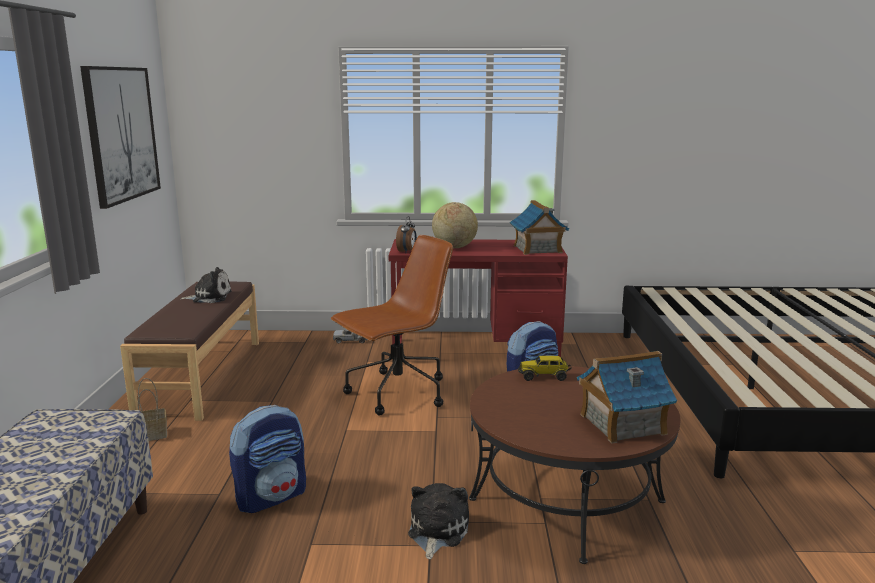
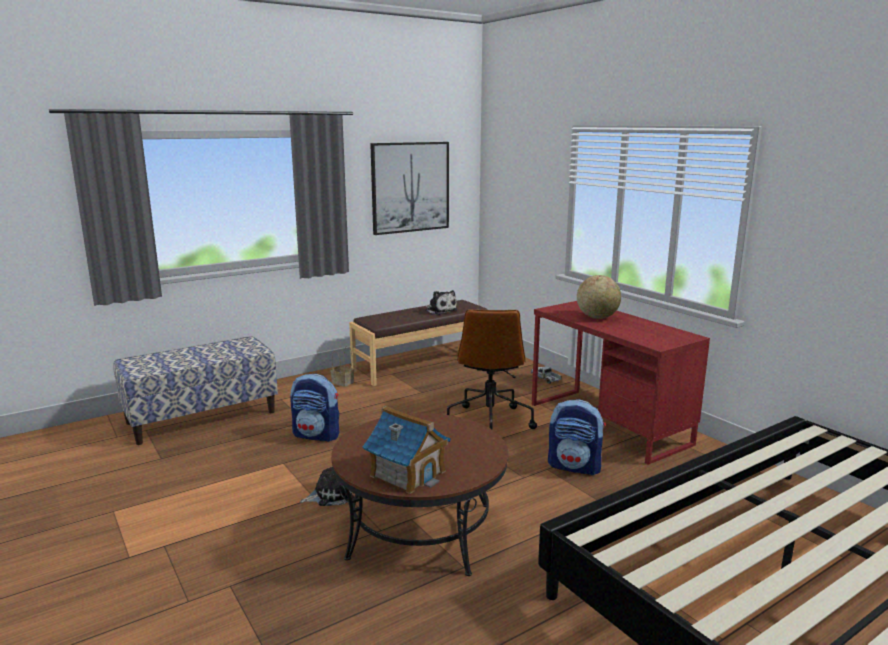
camera: 55 degrees right, 0 degrees up
(396, 393) = (489, 421): brown office chair -> brown office chair turned 75 degrees clockwise
(407, 251) = (553, 310): alarm clock -> none
(537, 249) = (656, 339): toy house -> none
(544, 376) = (458, 428): toy truck -> none

